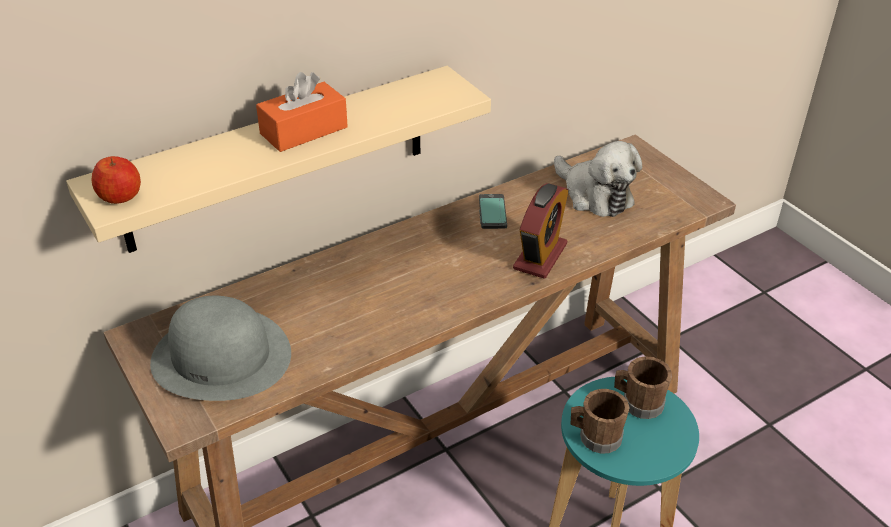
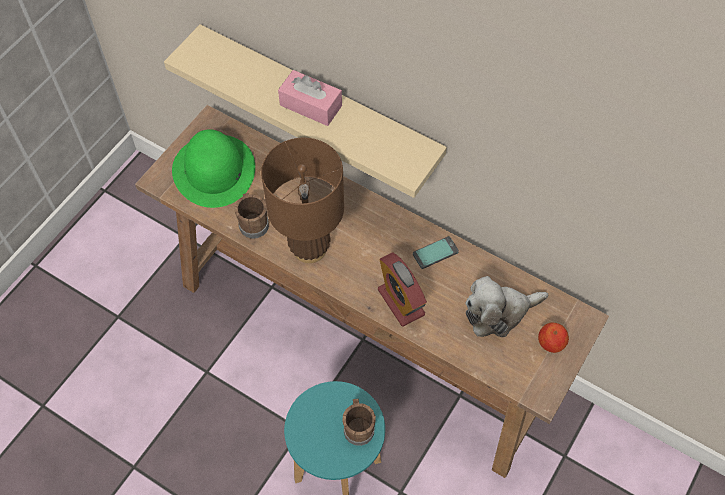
camera: 65 degrees right, 20 degrees up
(120, 196) = (196, 56): apple -> apple (551, 343)
(222, 356) = (214, 170): grey hat -> green hat
(304, 130) = (311, 105): orange tissue box -> pink tissue box
(415, 305) = (309, 248): none -> brown table lamp
(540, 256) = (401, 302): alarm clock -> alarm clock turned 60 degrees clockwise
(594, 195) = (499, 313): plush toy -> plush toy turned 45 degrees clockwise
(595, 437) = (313, 409): brown mug -> brown mug (253, 223)

